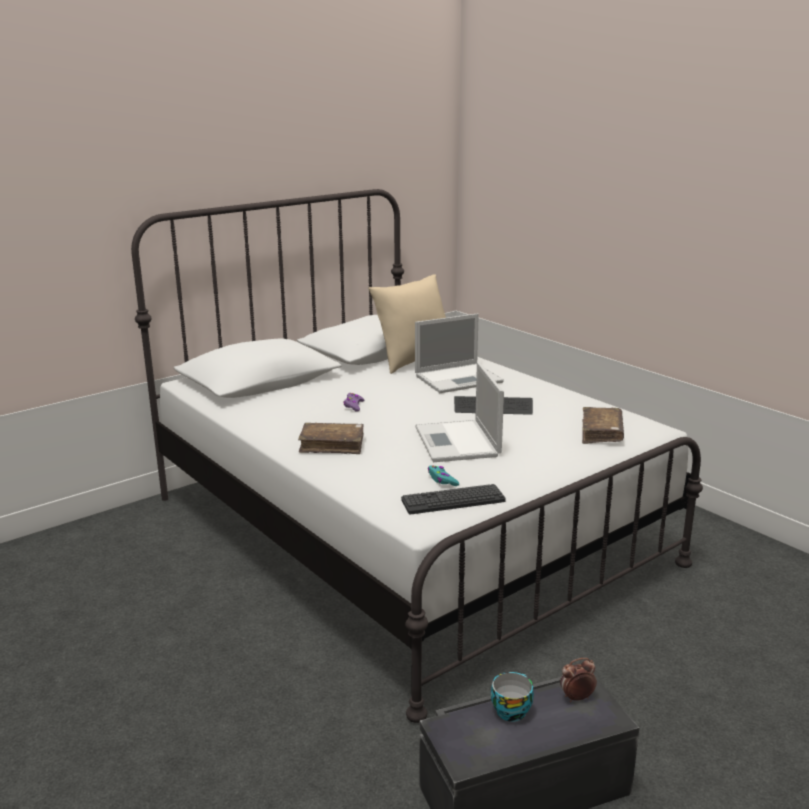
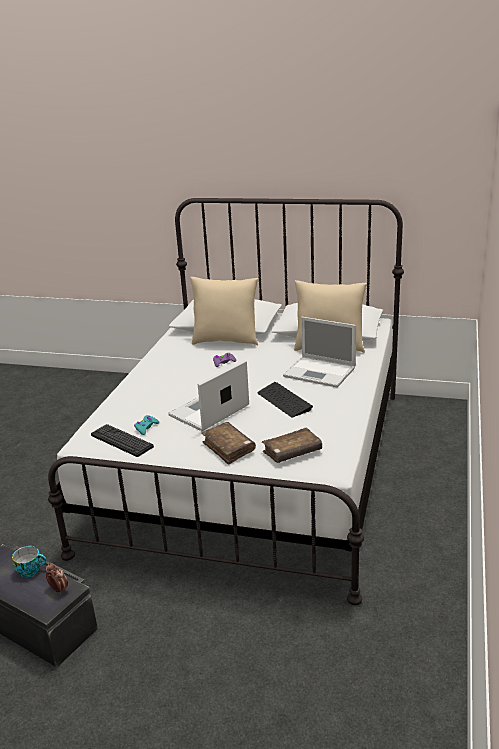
camera: 55 degrees right, 5 degrees up
(301, 390) = (226, 341): none -> beige pillow
(332, 445) = (157, 380): brown book -> brown book (228, 448)

